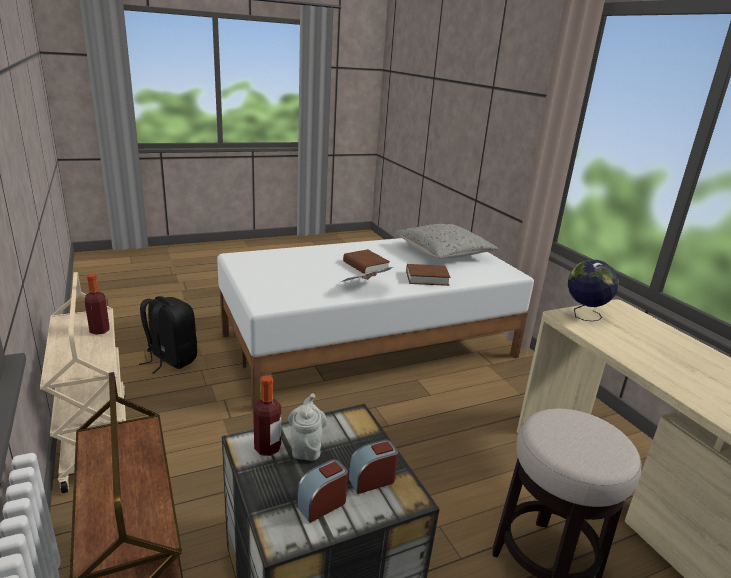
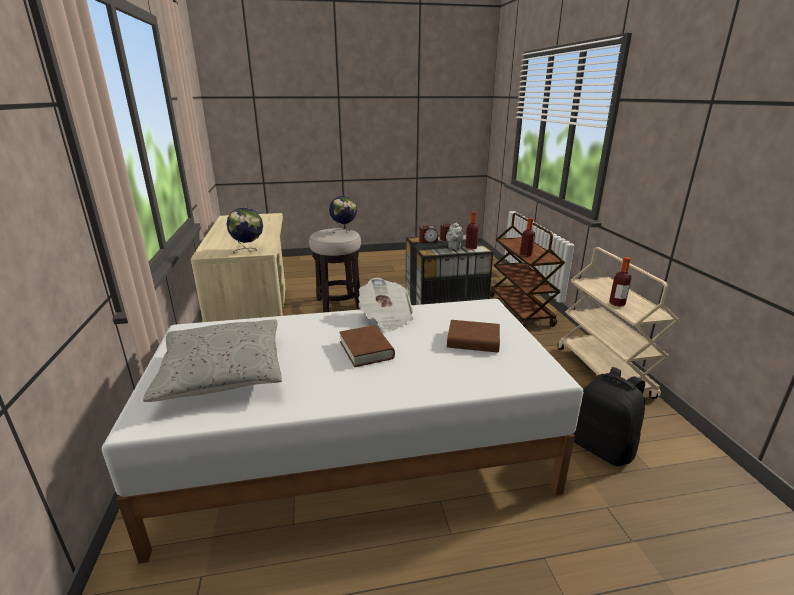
camera: 165 degrees left, 0 degrees up
(145, 449) = (526, 255): none -> bottle
(427, 278) = (304, 327): brown book -> brown book (473, 341)
(570, 446) = (344, 231): none -> globe

